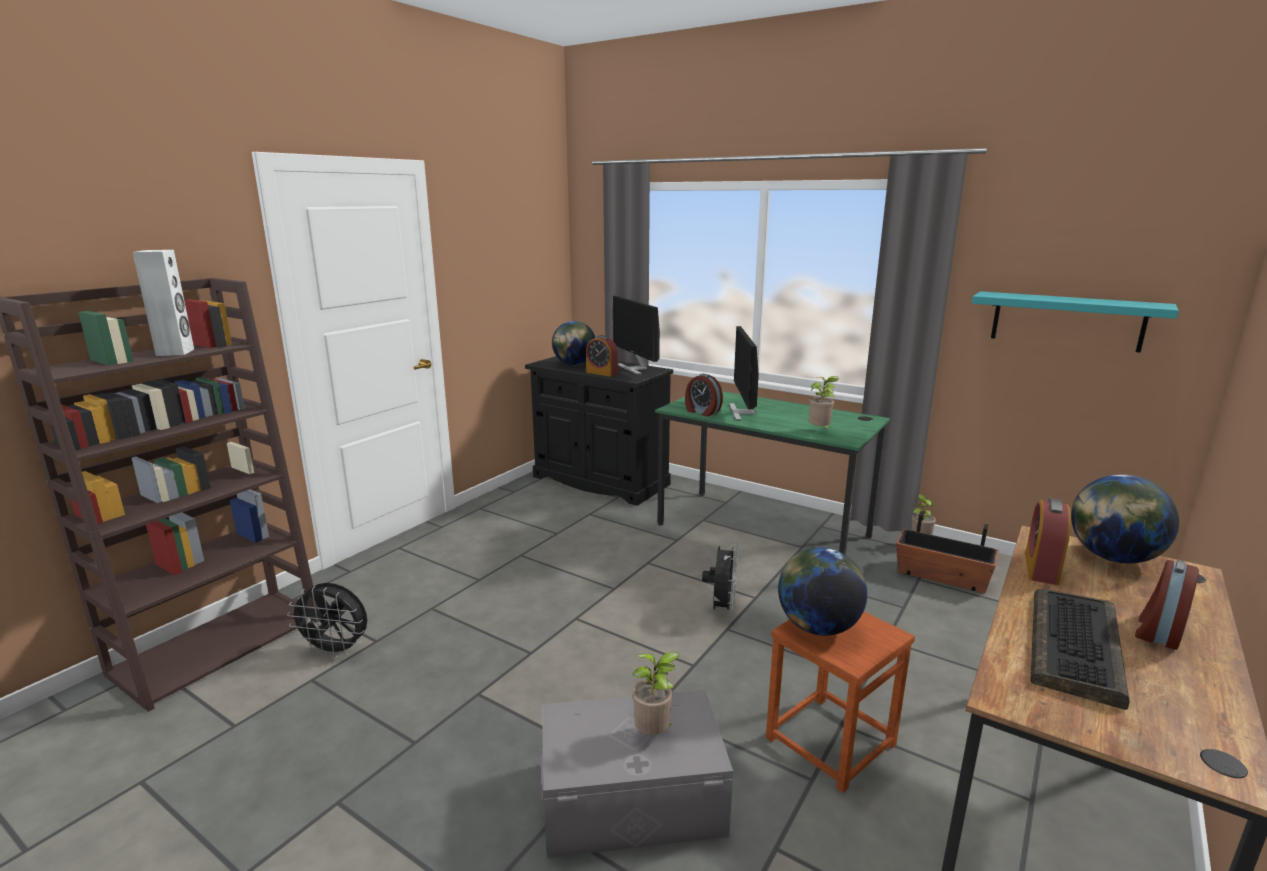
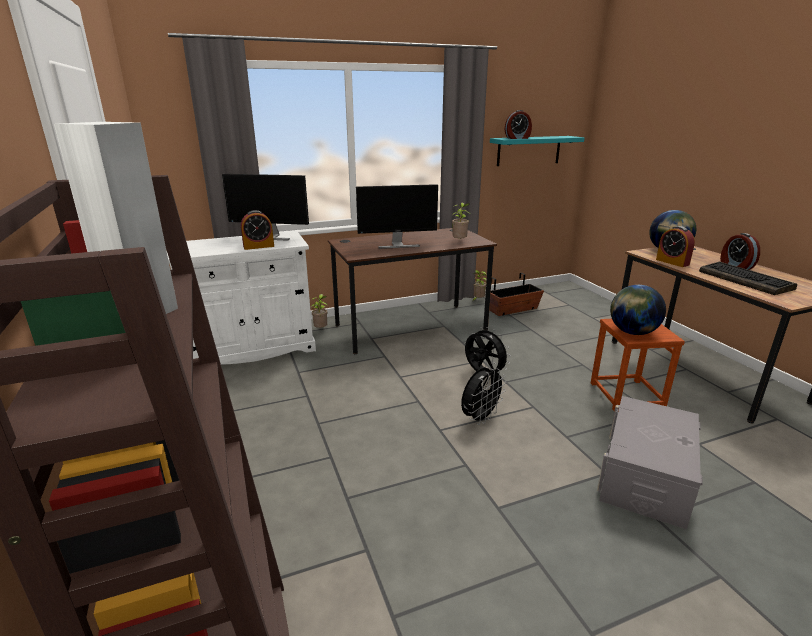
camera: 55 degrees left, 5 degrees up
(336, 650) = (356, 584): black fan -> black fan (480, 418)
(574, 364) = (212, 247): globe -> none
(600, 481) = (252, 349): black cabinet -> white cabinet
(654, 734) = (659, 426): potted plant -> potted plant (321, 329)
(702, 412) = (377, 252): alarm clock -> alarm clock (517, 138)
(743, 412) = (397, 245): monitor -> monitor turned 45 degrees counterclockwise
(762, 530) = (410, 327): green desk -> brown desk

